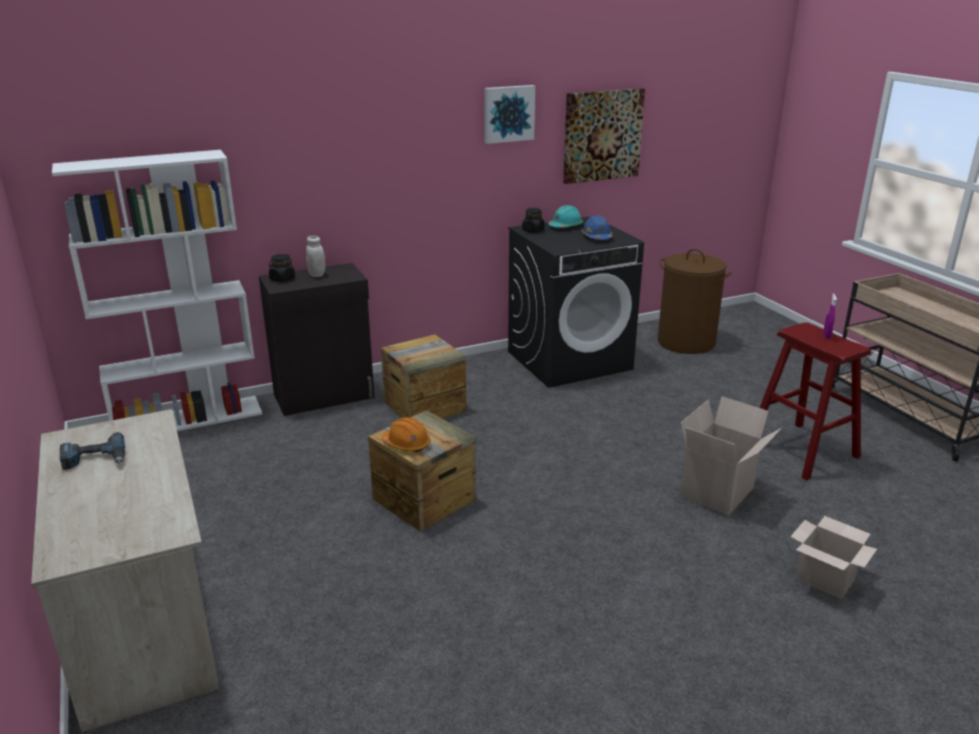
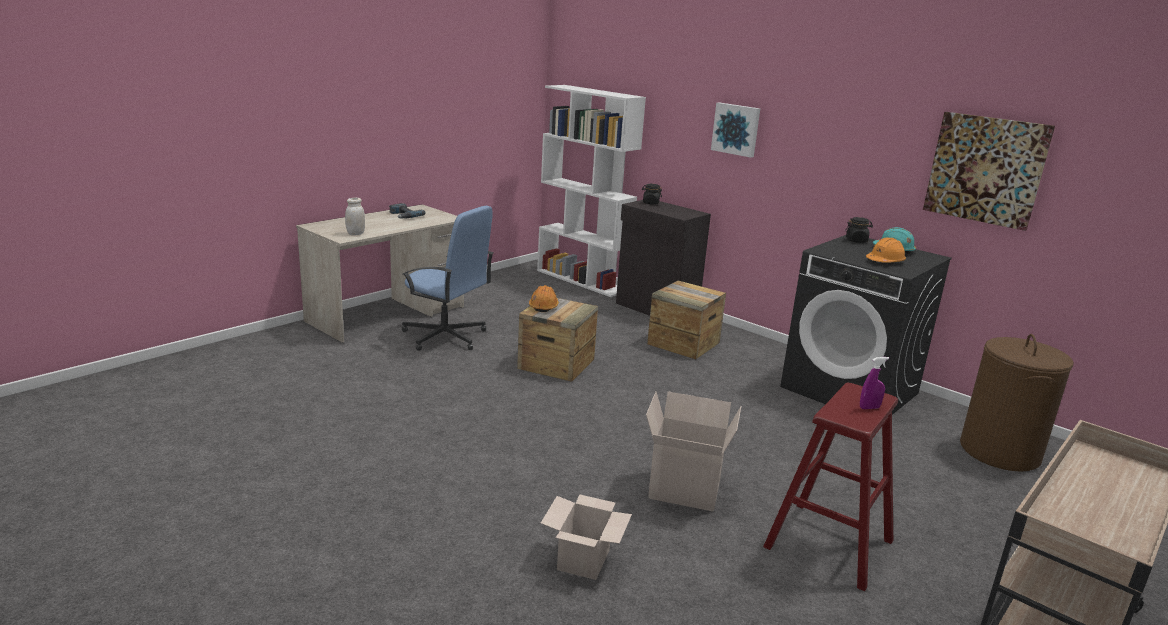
camera: 65 degrees right, 5 degrees down
(279, 572) = (445, 337): none -> blue office chair
(317, 275) = (671, 209): white jar -> white jar (355, 234)
(508, 113) = (875, 119): picture -> picture (736, 129)
(597, 237) = (885, 261): blue hard hat -> orange hard hat

